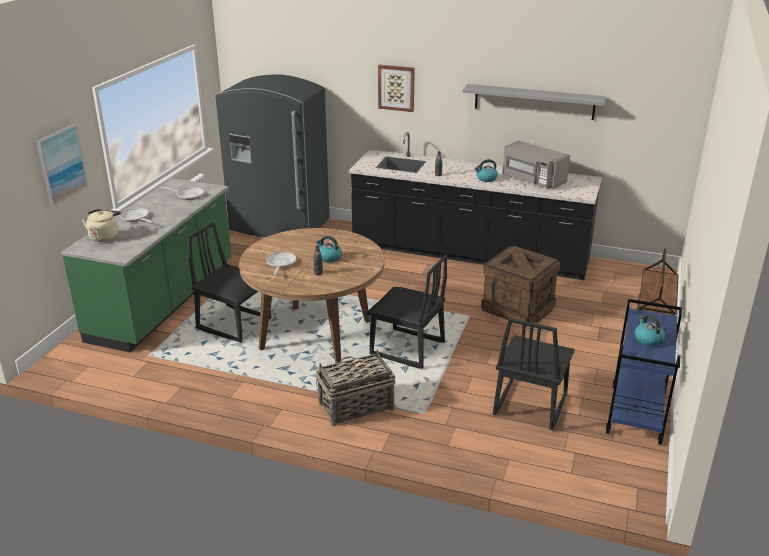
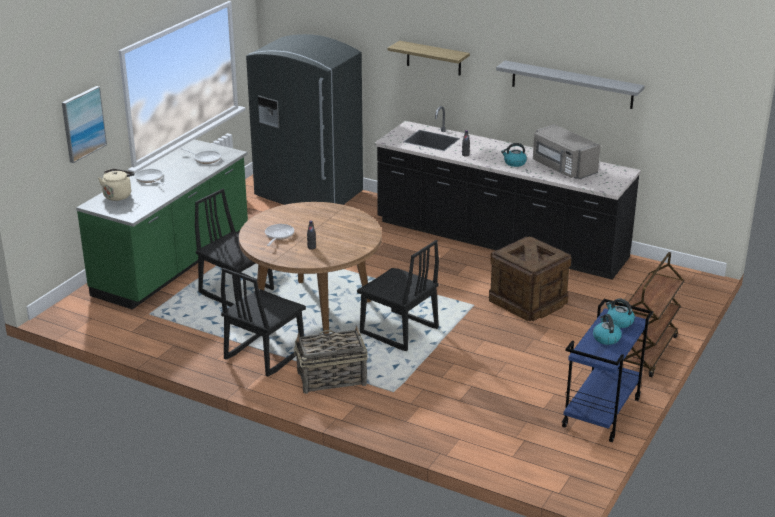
camera: 10 degrees right, 0 degrees up
(329, 257) = (327, 233): kettle -> kettle (619, 322)
(396, 87) = (434, 58): picture -> shelf
(529, 405) = (499, 394): black chair -> black chair (264, 355)

